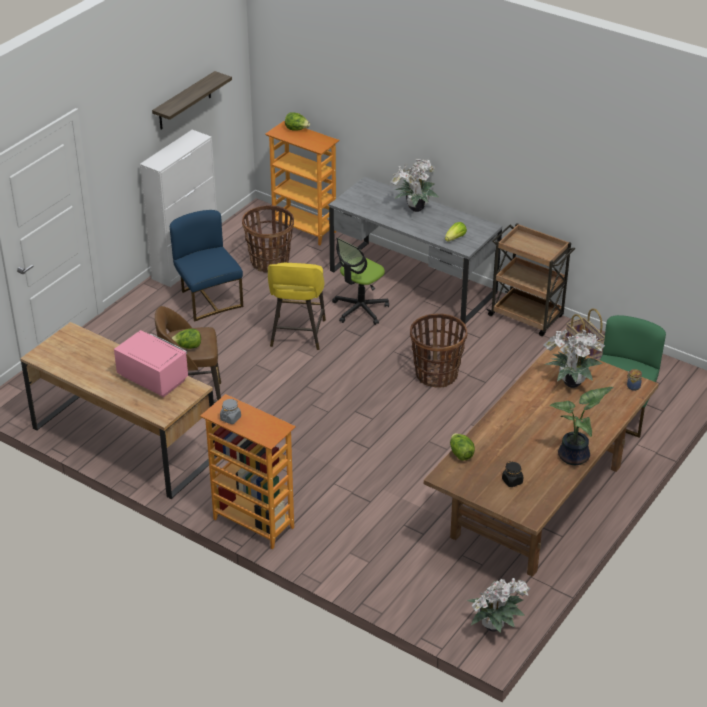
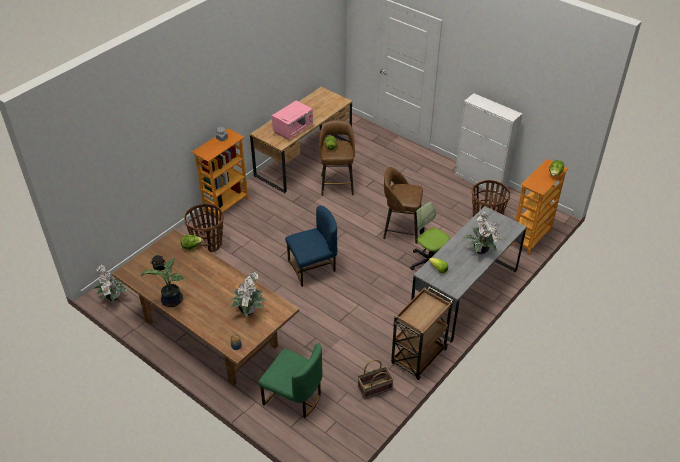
camera: 95 degrees right, 5 degrees up
(184, 101) = (525, 92): shelf -> none
(208, 300) = (440, 191): blue chair -> blue chair (313, 268)
(297, 334) = (400, 229): yellow stool -> brown stool
(436, 374) = (350, 296): basket -> basket (208, 243)

